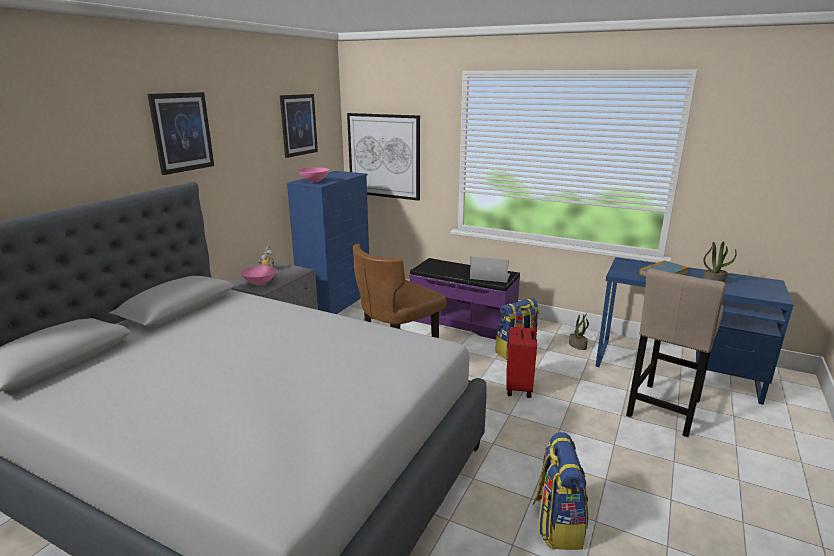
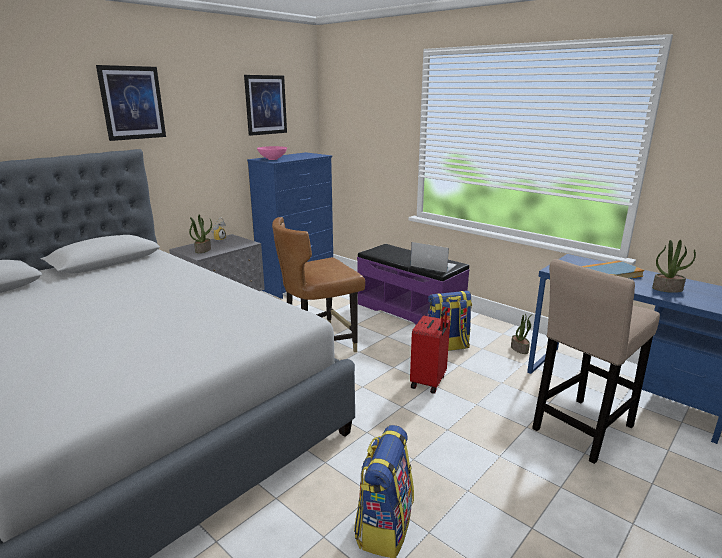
camera: 15 degrees right, 0 degrees up
(260, 283) = (203, 250): pink bowl -> potted plant
(384, 156) = (353, 139): picture -> none

